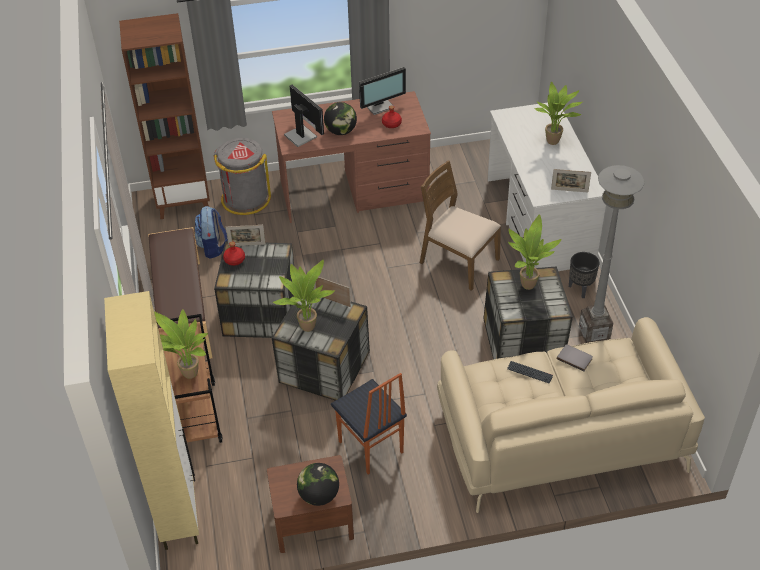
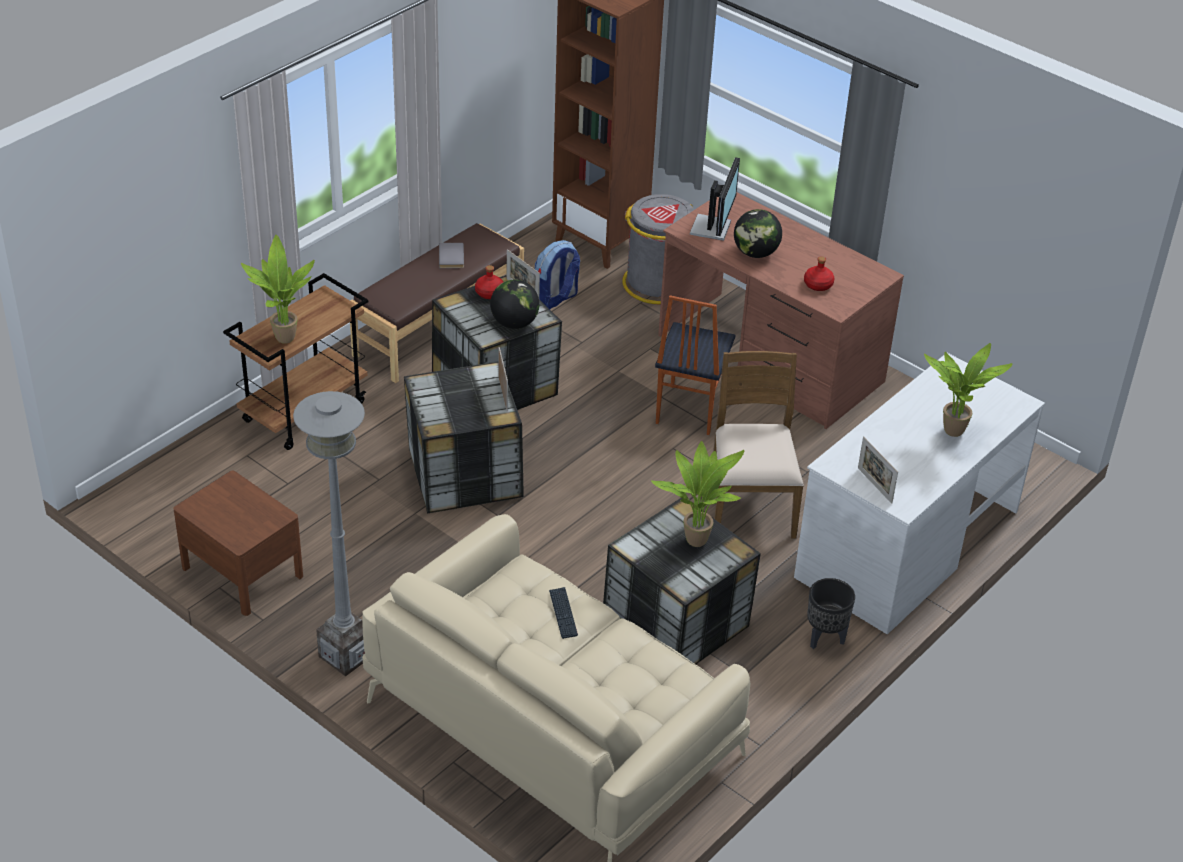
camera: 50 degrees right, 5 degrees down
(179, 512) = (171, 467): beige cabinet -> none
(306, 325) = (446, 392): potted plant -> none
(319, 496) = (228, 526): globe -> globe (514, 323)
(370, 448) = (382, 568): chair -> chair (688, 410)
(379, 106) = (839, 260): monitor -> none
(575, 358) = (628, 644): grey book -> grey book (452, 257)
(594, 333) = (760, 685): grey floor lamp -> grey floor lamp (345, 655)

